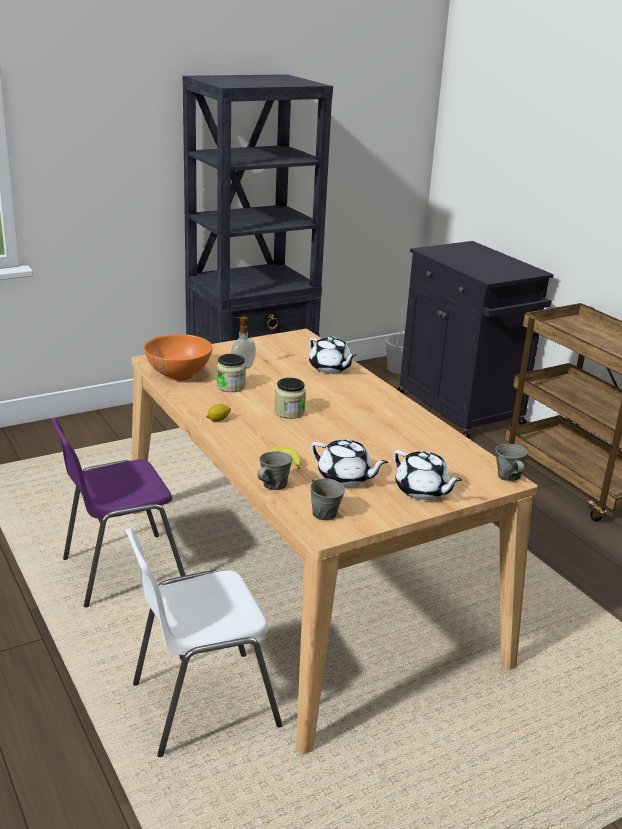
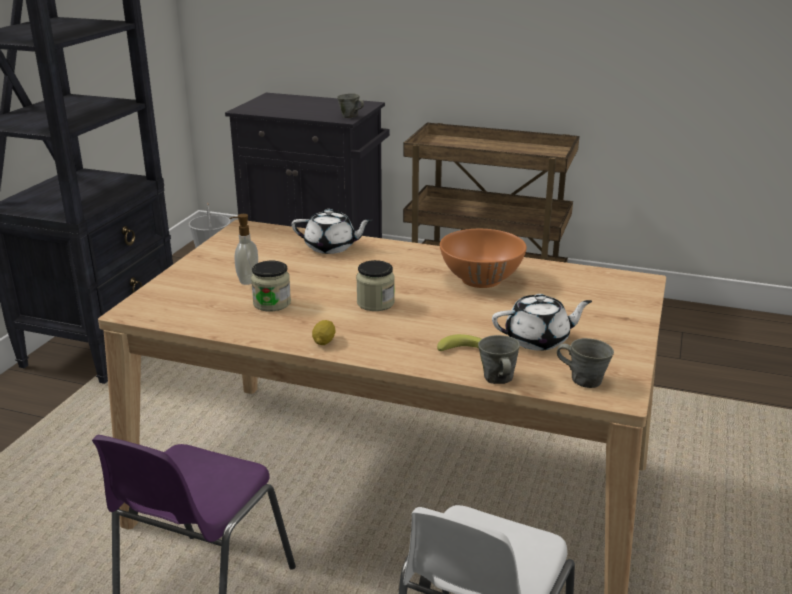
camera: 40 degrees left, 0 degrees up
(179, 374) = (192, 314): orange bowl -> orange bowl (481, 279)
(422, 491) = (610, 320): white teapot -> none
(508, 477) = (637, 278): grey mug -> grey mug (350, 116)

